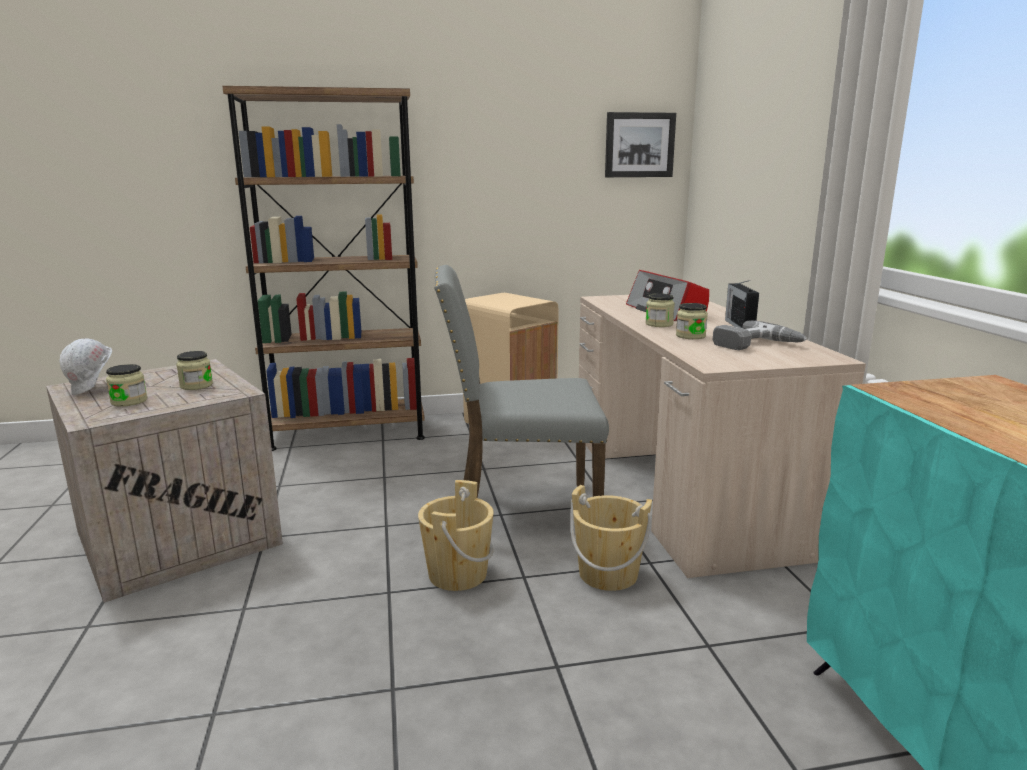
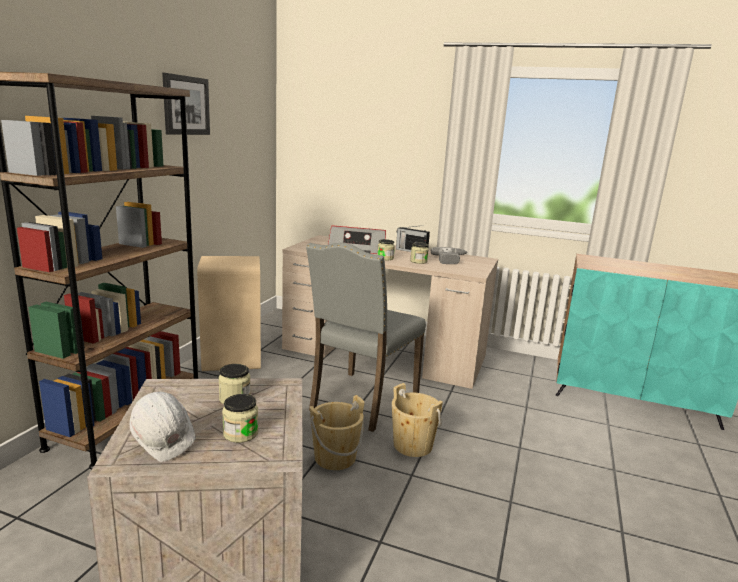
camera: 60 degrees left, 0 degrees up
(608, 574) = (452, 404): beige bucket -> beige bucket (335, 457)
(639, 145) = (257, 134): picture -> picture (185, 105)

